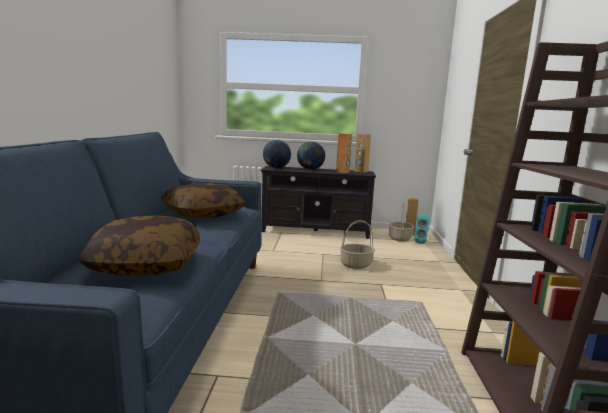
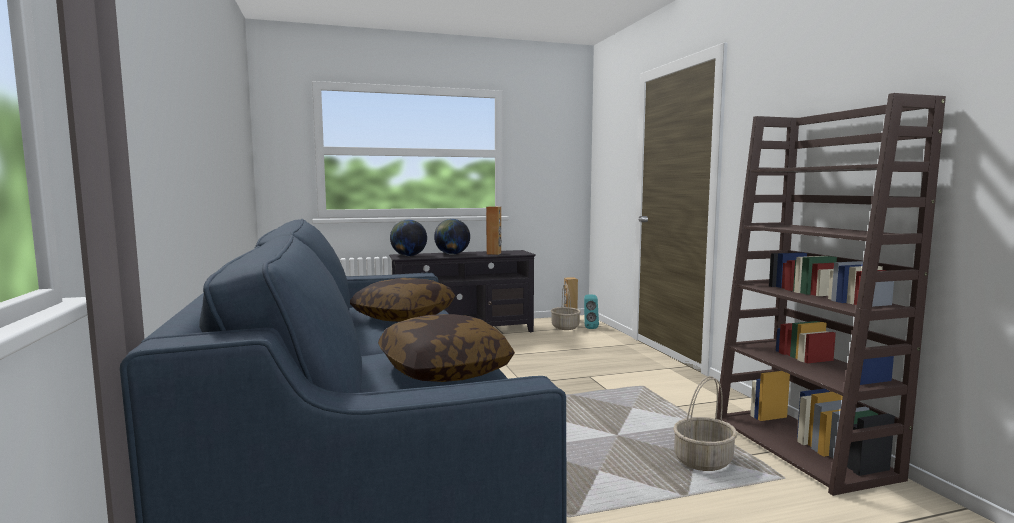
camera: 20 degrees left, 5 degrees down
(356, 264) = (545, 361): basket -> basket (703, 460)
(361, 171) = (512, 251): brown speaker -> none

